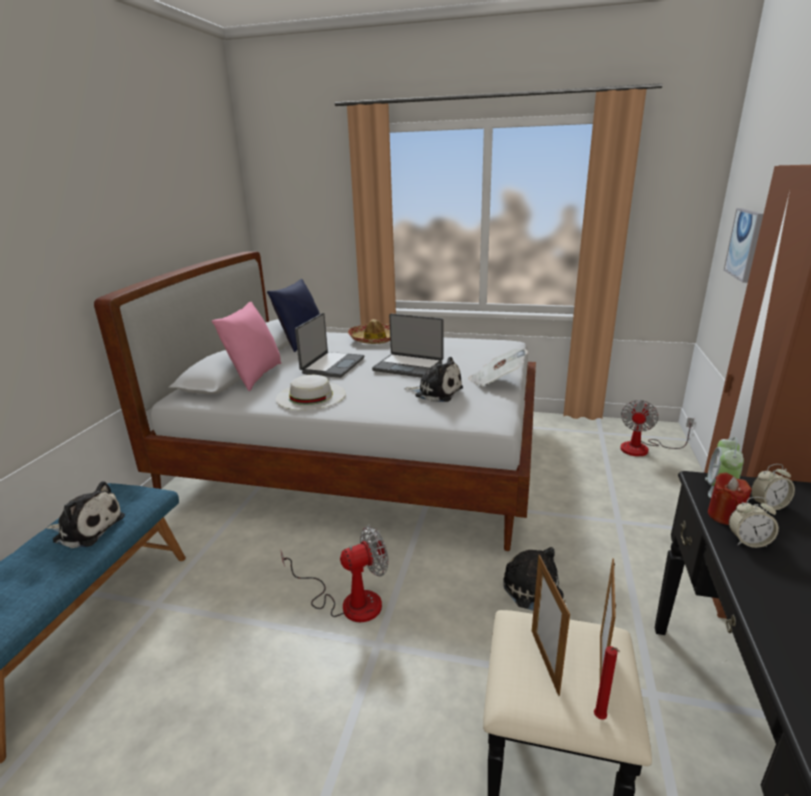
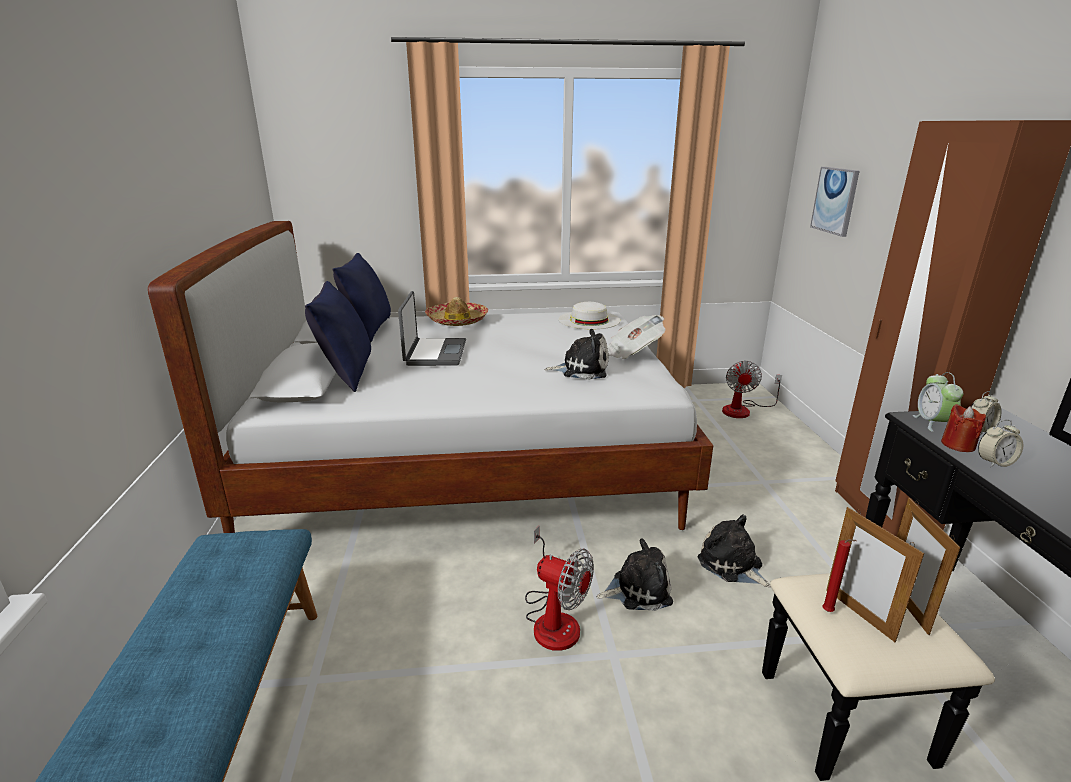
camera: 20 degrees left, 0 degrees up
(87, 528) = (221, 596): plush toy -> plush toy (638, 589)
(254, 377) = (346, 375): pink pillow -> blue pillow
(311, 396) = (440, 389): white hat -> white hat (589, 320)
(349, 602) = (553, 618): fan -> fan turned 75 degrees clockwise
(409, 366) = (526, 346): laptop -> none
(600, 719) = (942, 652): red candle -> red candle (829, 612)

